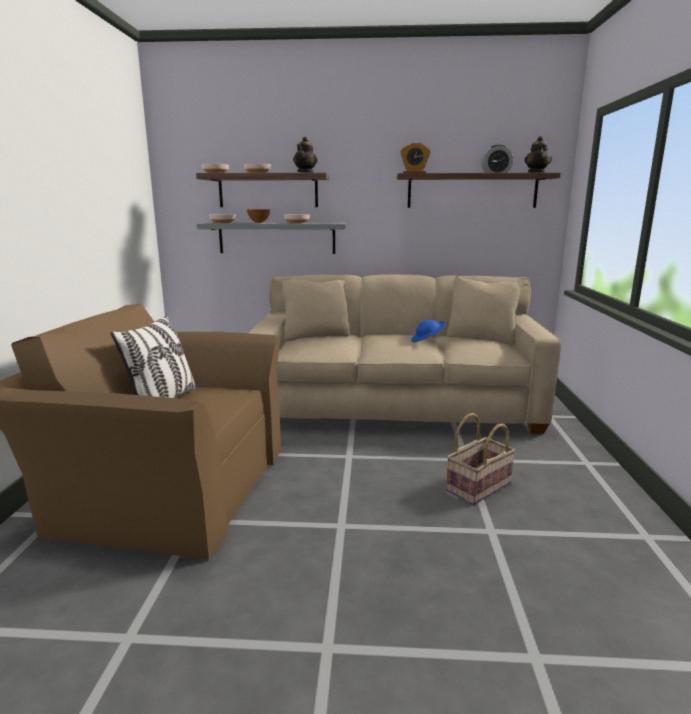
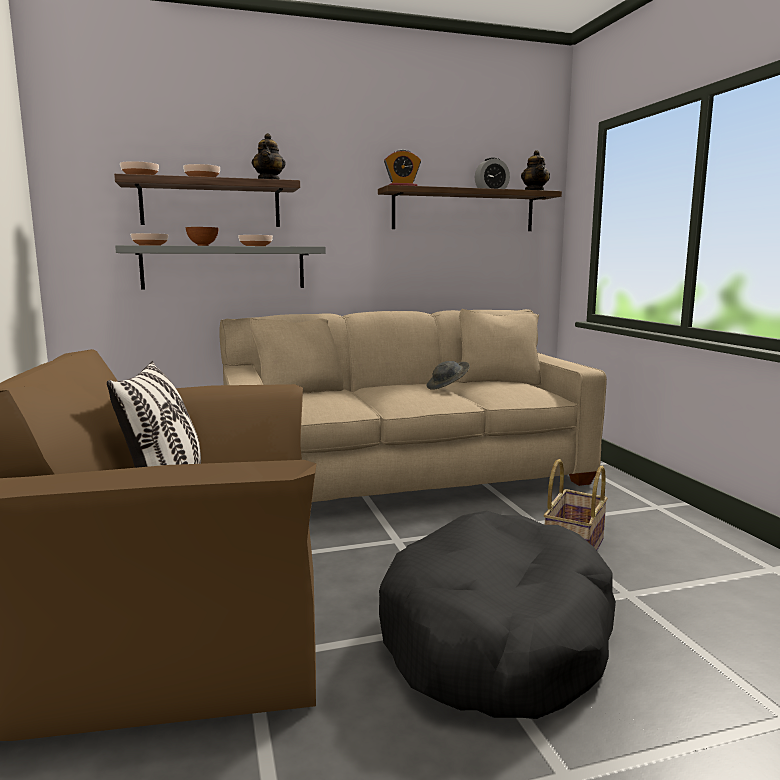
camera: 20 degrees left, 5 degrees down
(361, 542) = (497, 638): none -> black dog bed
(428, 341) = (447, 387): blue hat -> grey hat

